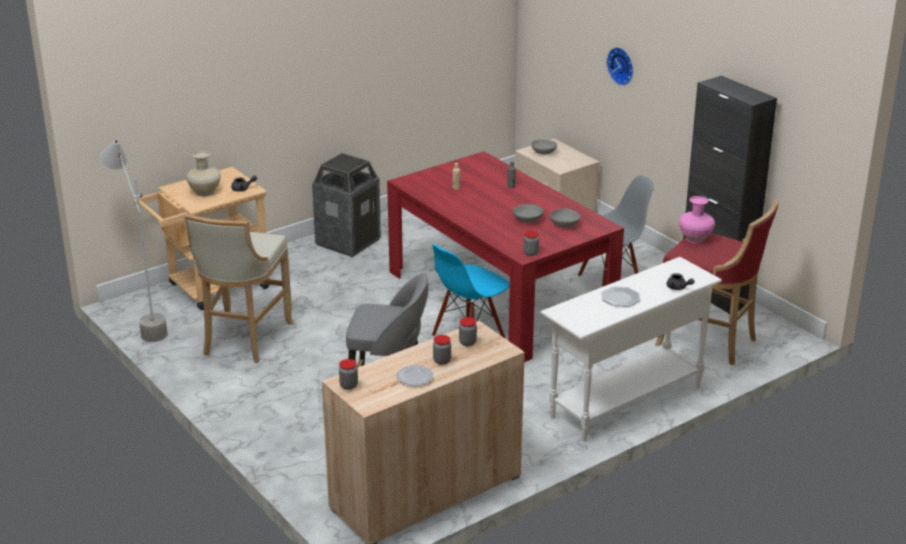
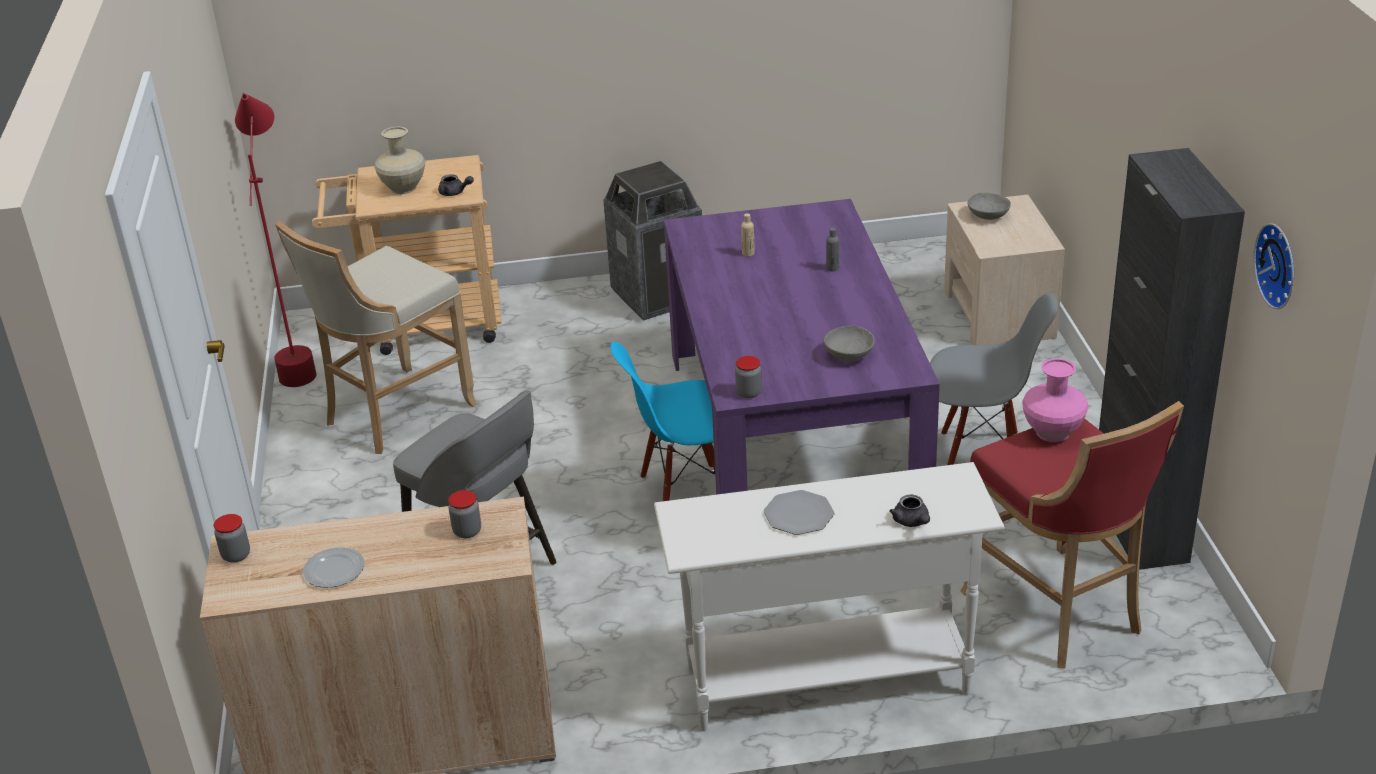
camera: 30 degrees right, 5 degrees up
(144, 325) = (299, 359): grey floor lamp -> red floor lamp
(442, 361) = (400, 552): jar -> none
(499, 297) = (792, 438): red dining table -> purple dining table
(527, 220) = (800, 333): grey bowl -> none
(622, 65) = (1098, 96): wall clock -> wall clock (1280, 265)

